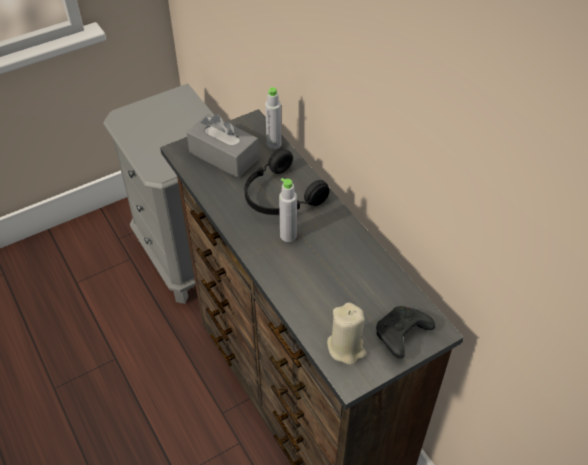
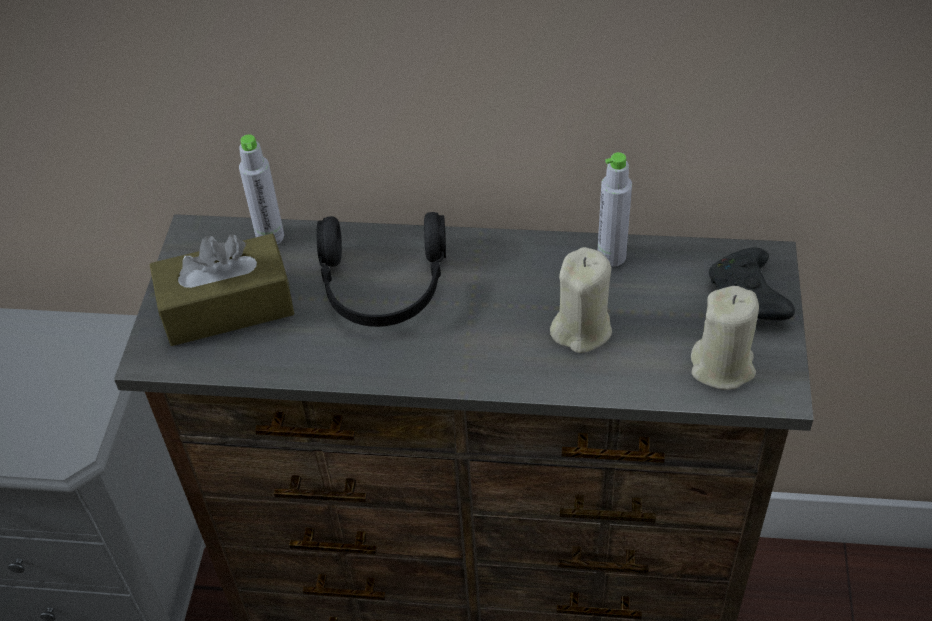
camera: 50 degrees left, 0 degrees up
(224, 155) = (227, 307): grey tissue box -> brown tissue box
(288, 235) = (468, 319): grey bottle -> grey bottle (611, 256)
(320, 279) = (581, 329): none -> beige candle

